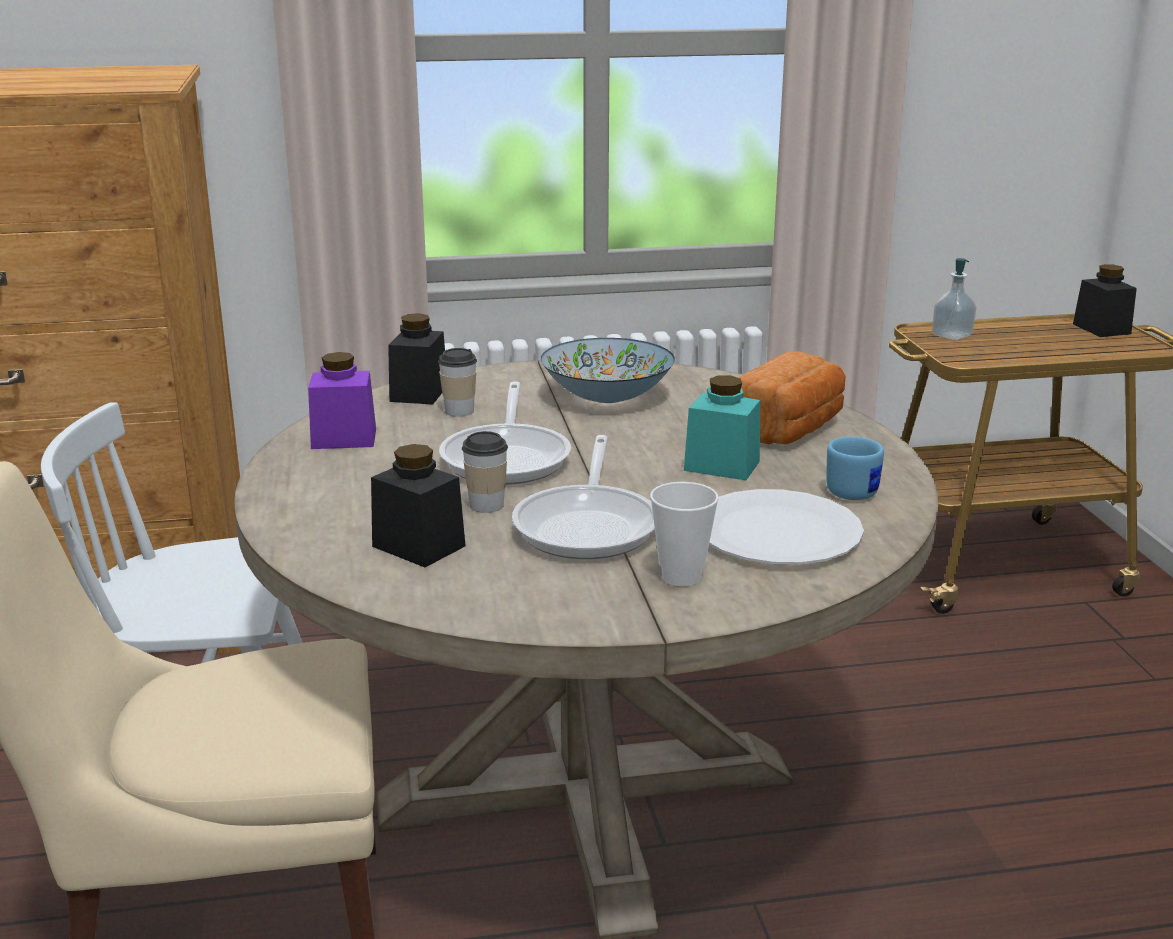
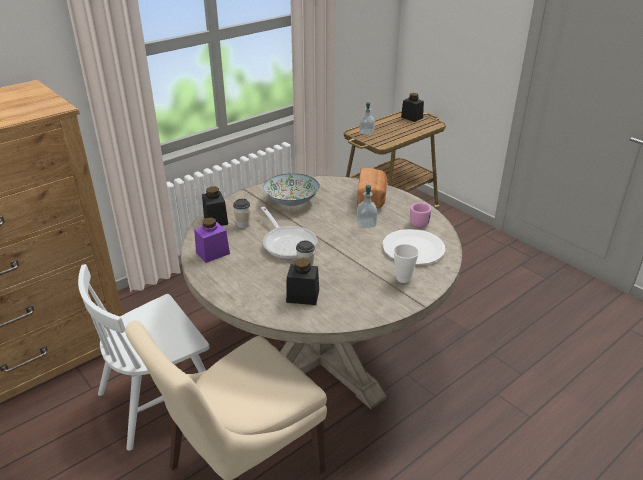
camera: 30 degrees left, 10 degrees up
(589, 525) = (350, 266): frying pan -> none
(721, 466) = (366, 224): turquoise jar -> soap dispenser
(855, 490) = (418, 221): blue mug -> pink mug

